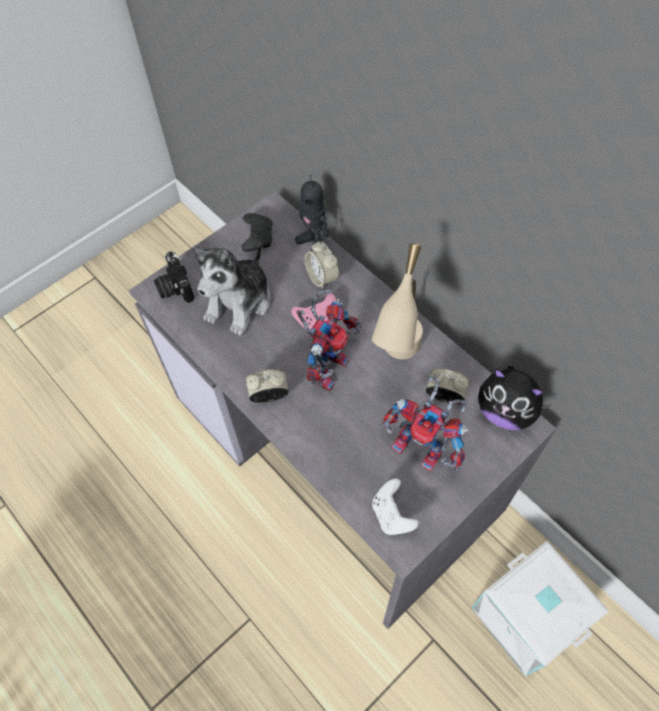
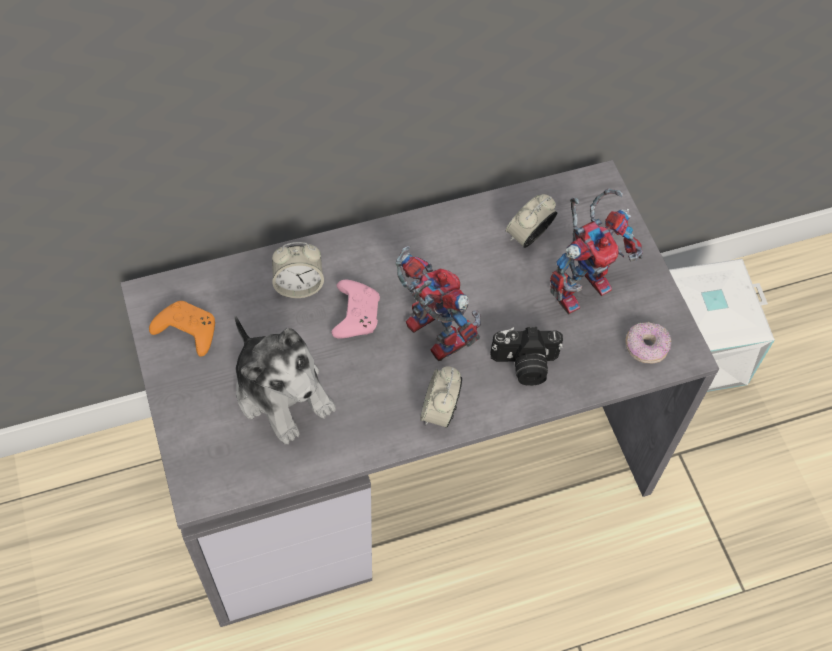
camera: 70 degrees left, 0 degrees up
(174, 287) = (210, 463): camera -> camera (525, 365)
(257, 236) = (186, 332): black game controller -> orange game controller
(313, 242) = (237, 273): toy robot -> none
(392, 515) = (646, 348): white game controller -> donut
(397, 359) = (458, 259): beige table lamp -> none
(505, 411) = (573, 192): plush toy -> none

